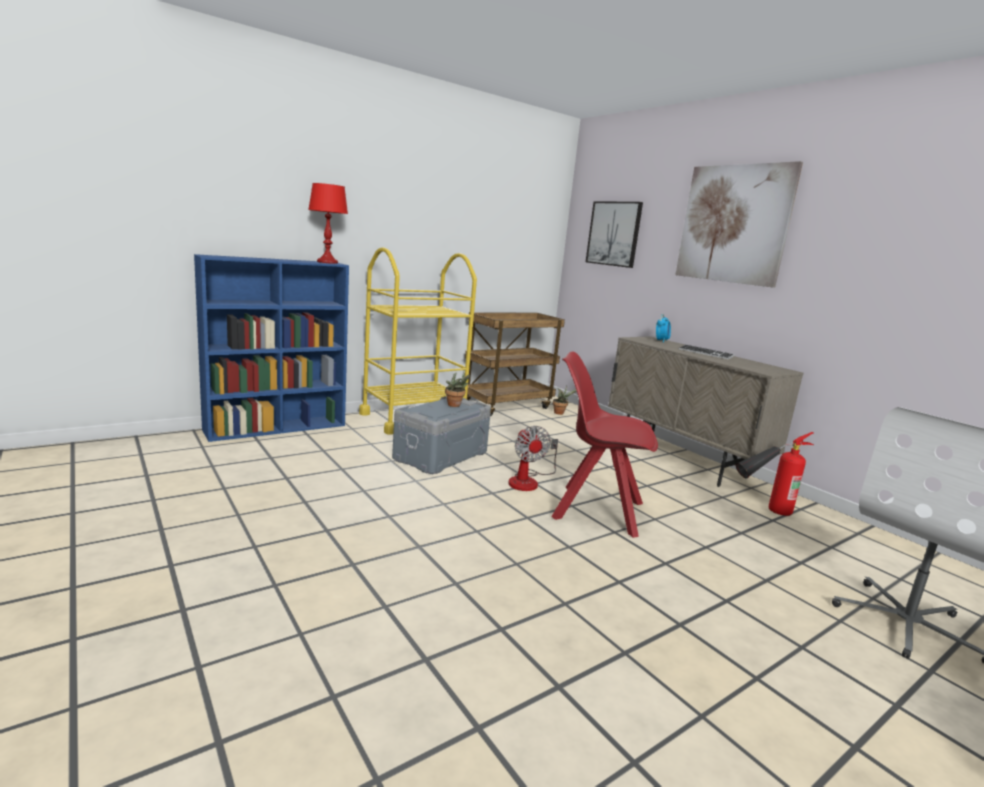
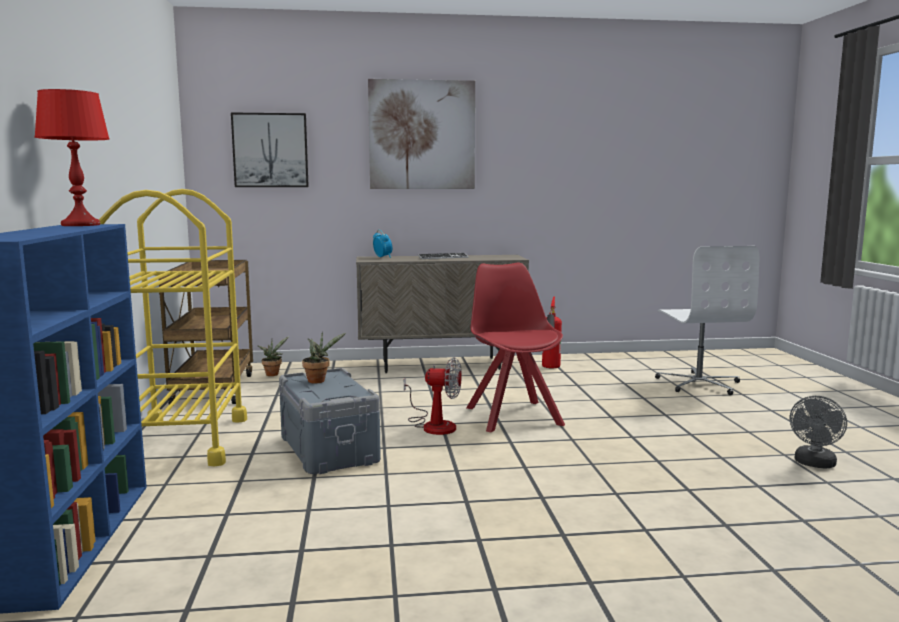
camera: 60 degrees left, 5 degrees down
(595, 510) = (513, 415): red chair -> red chair turned 120 degrees clockwise
(696, 751) = (814, 464): none -> grey fan

